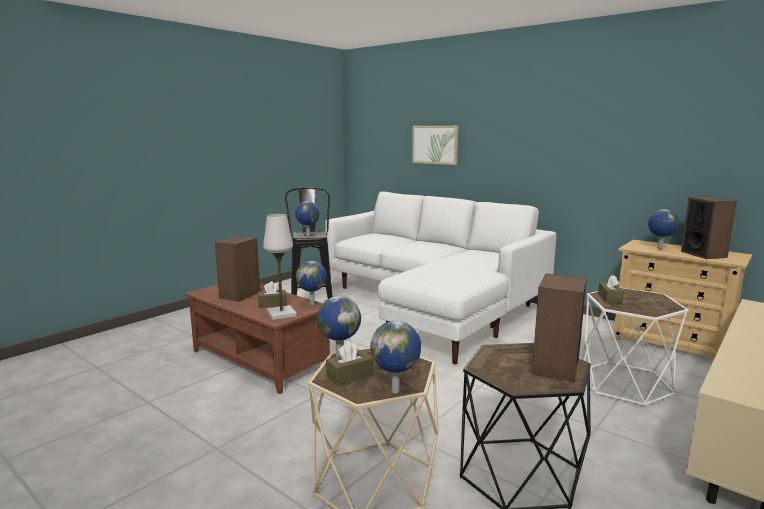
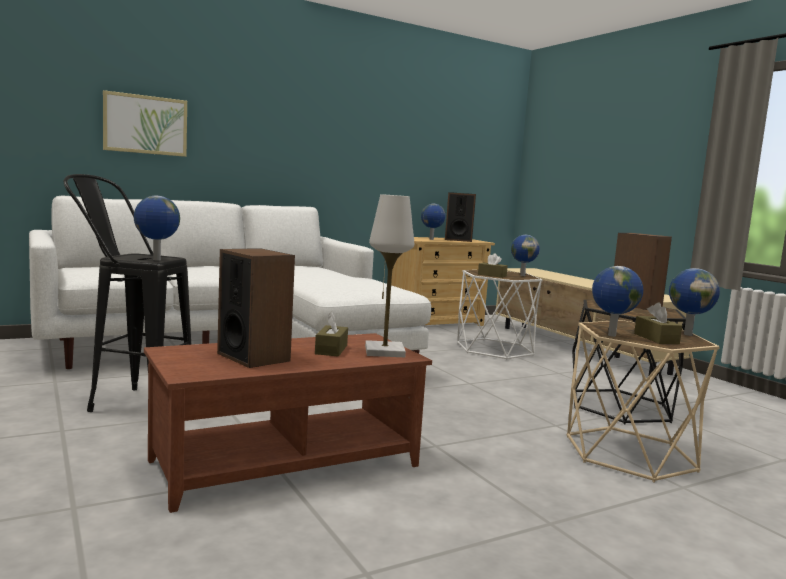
camera: 70 degrees left, 5 degrees down
(312, 304) = (358, 337): globe -> globe (522, 275)

